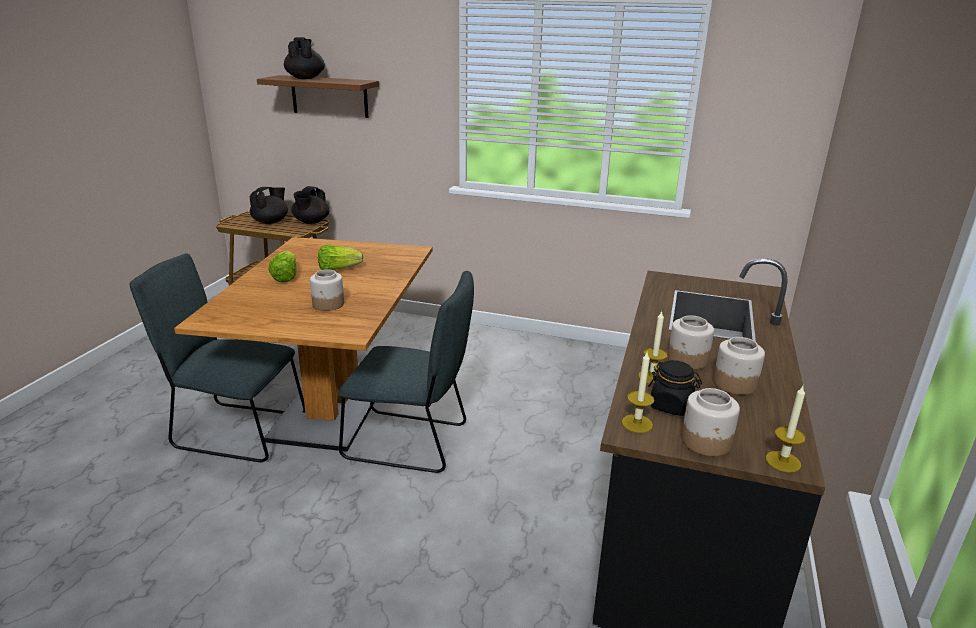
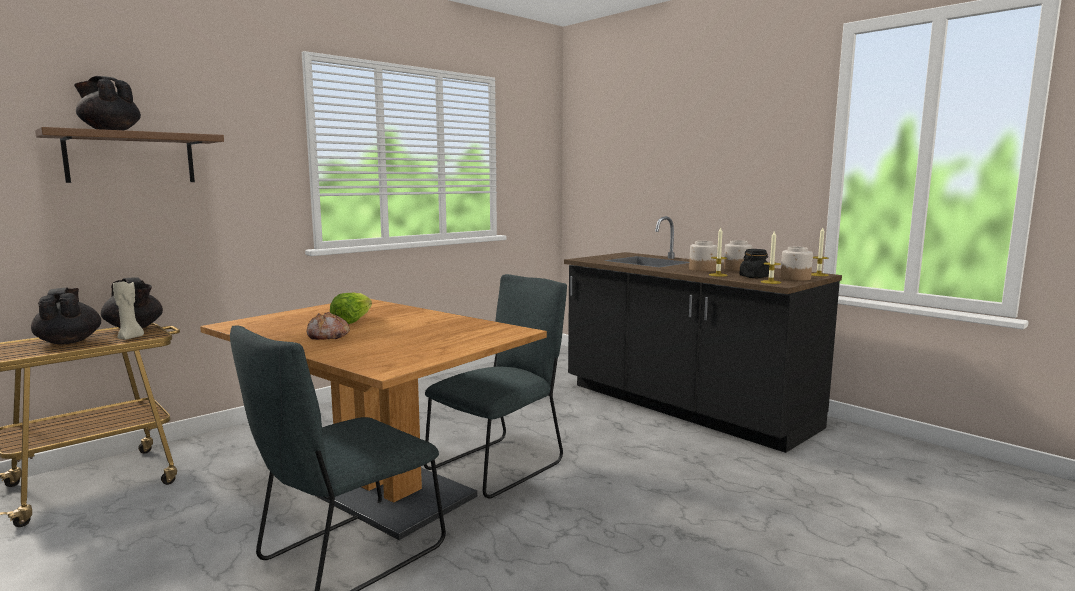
camera: 60 degrees left, 15 degrees down
(286, 230) = (130, 338): none -> beige candle
(286, 277) = (327, 336): lettuce -> bread
(328, 304) = (438, 331): jar -> none

